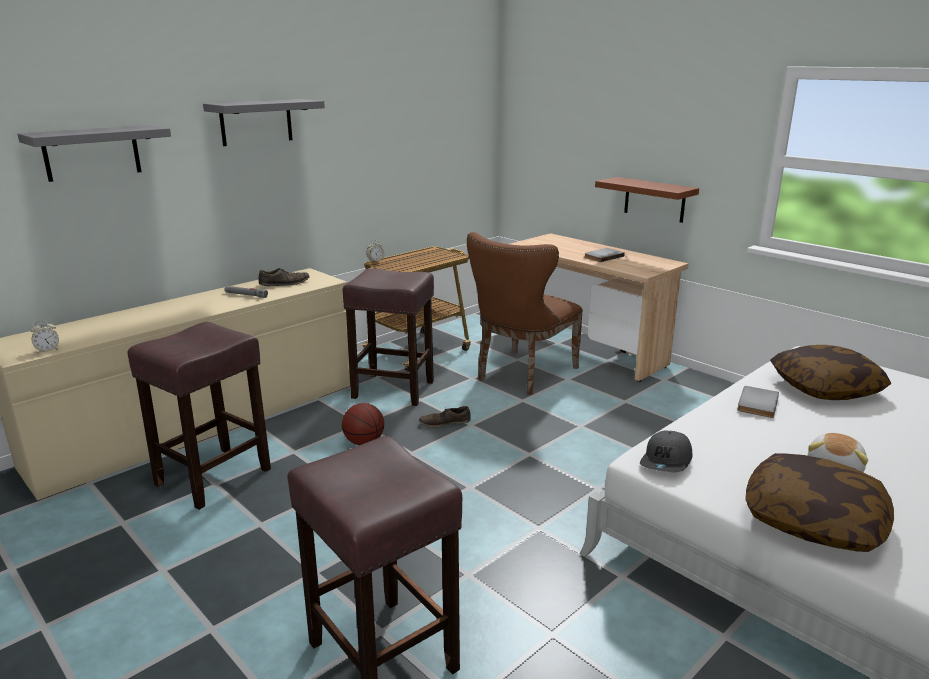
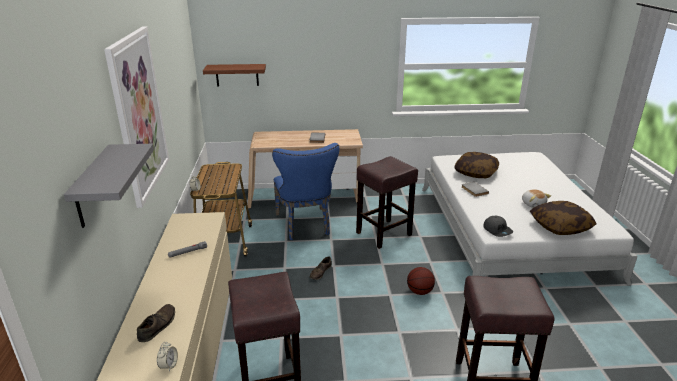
camera: 50 degrees left, 5 degrees up
(256, 122) = (138, 114): grey shelf -> picture
(285, 283) = (189, 231): brown shoe -> brown shoe (157, 326)
(364, 442) = (305, 307): basketball -> basketball (419, 291)
(394, 389) = (260, 270): brown stool -> brown stool (384, 233)
(522, 375) = (305, 226): brown chair -> blue chair
(654, 199) = (330, 97): brown shelf -> brown shelf (237, 75)

